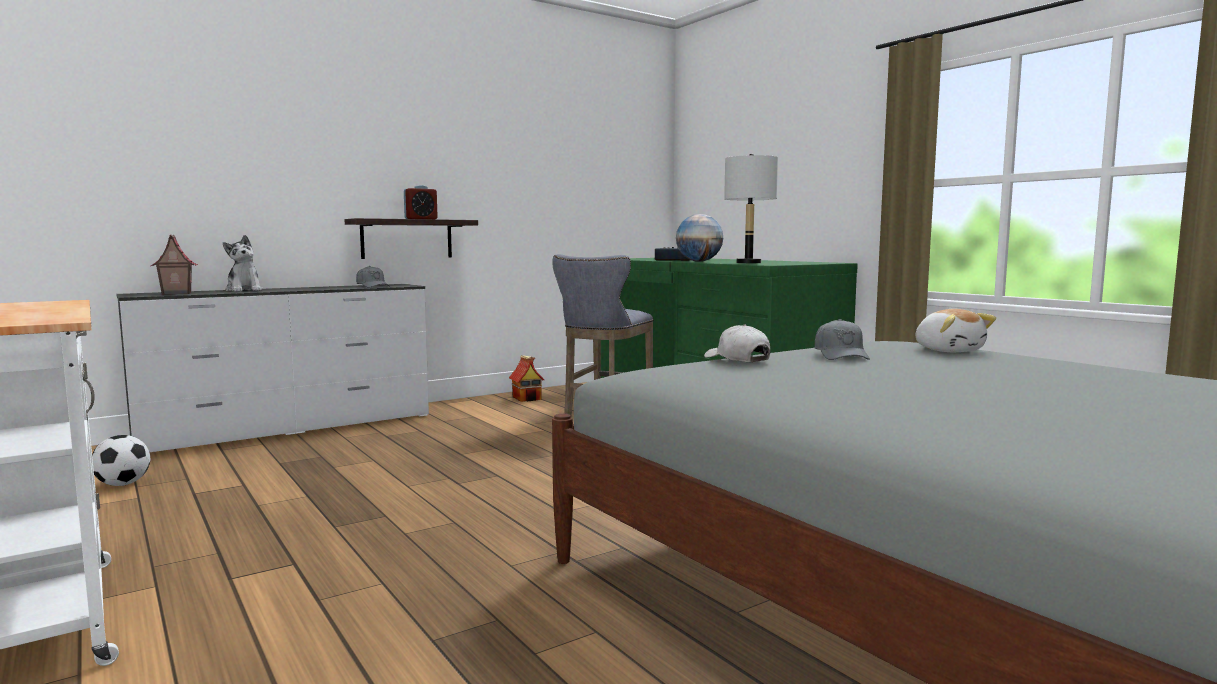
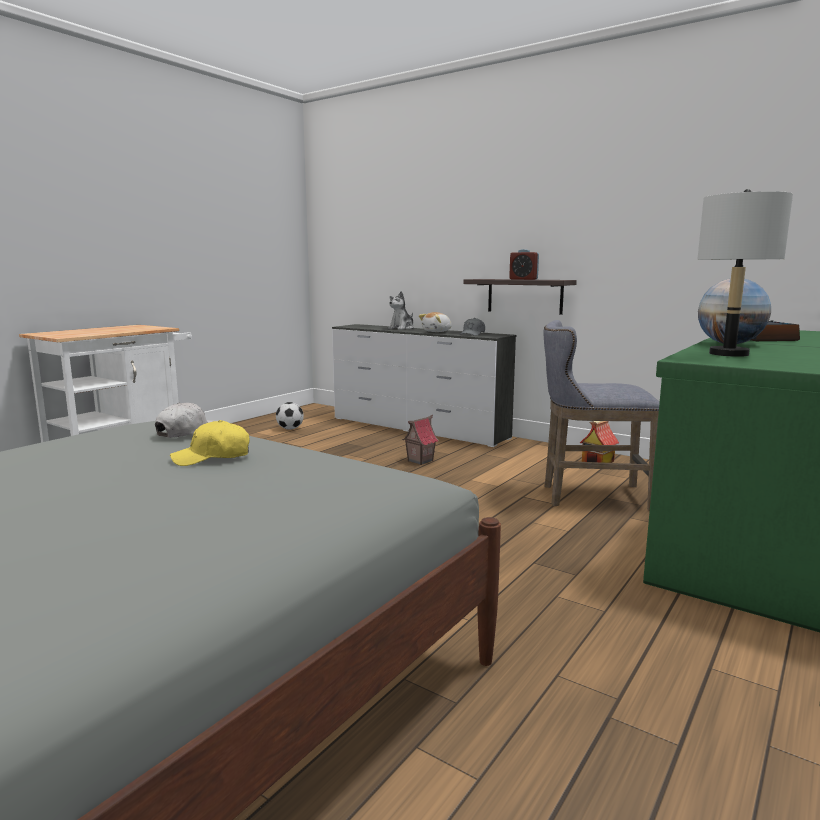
camera: 70 degrees right, 5 degrees up
(176, 293) = (365, 327): toy house -> toy house (420, 461)
(841, 355) = (212, 457): grey cap -> yellow cap
(949, 350) = (268, 498): plush toy -> plush toy (437, 331)

